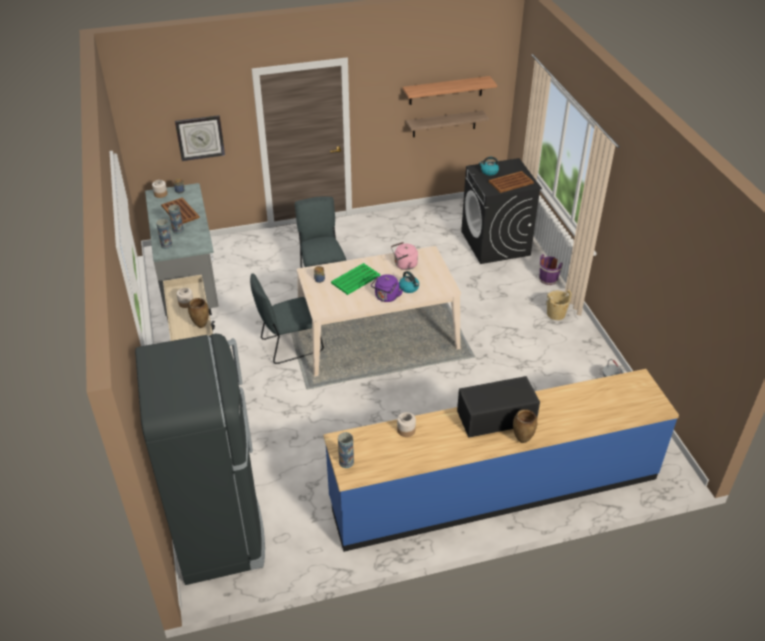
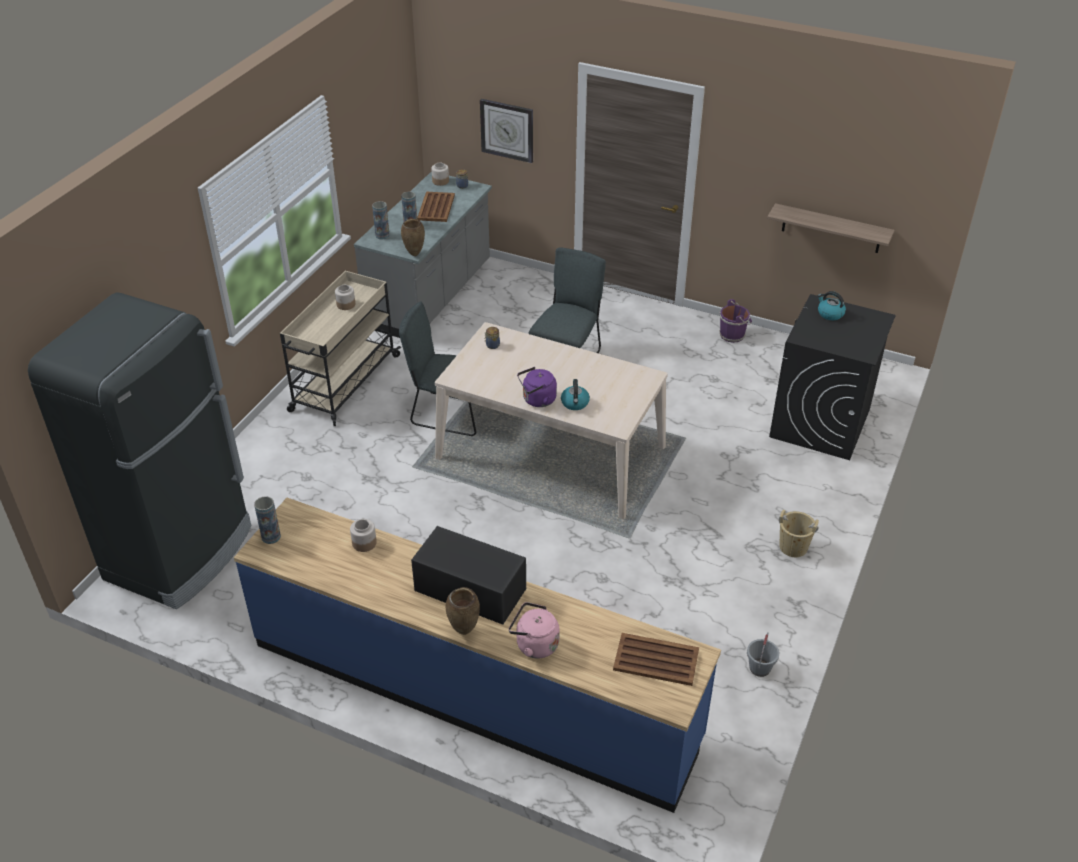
camera: 40 degrees right, 0 degrees up
(201, 326) = (331, 334): brown vase -> brown vase (414, 254)
(355, 279) = (529, 364): green tray -> none
(404, 265) = (602, 376): pink kettle -> pink kettle (534, 644)
(446, 90) = (840, 180): shelf -> none
(510, 182) = (840, 339): brown tray -> brown tray (655, 659)
(548, 278) = (838, 500): purple bucket -> purple bucket (733, 335)

